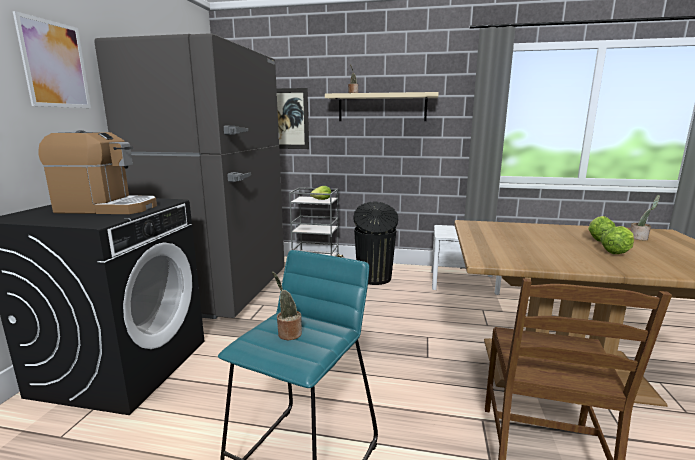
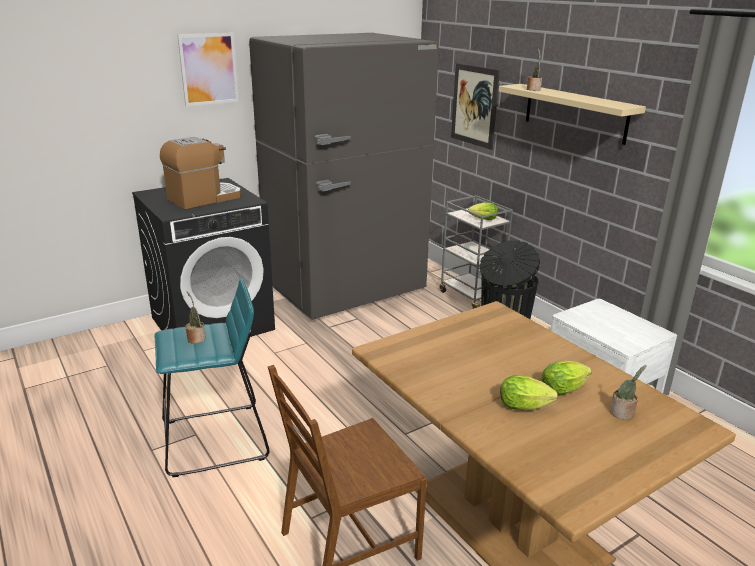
camera: 45 degrees right, 10 degrees up
(107, 208) = (204, 199): coffee machine -> coffee machine turned 90 degrees counterclockwise

